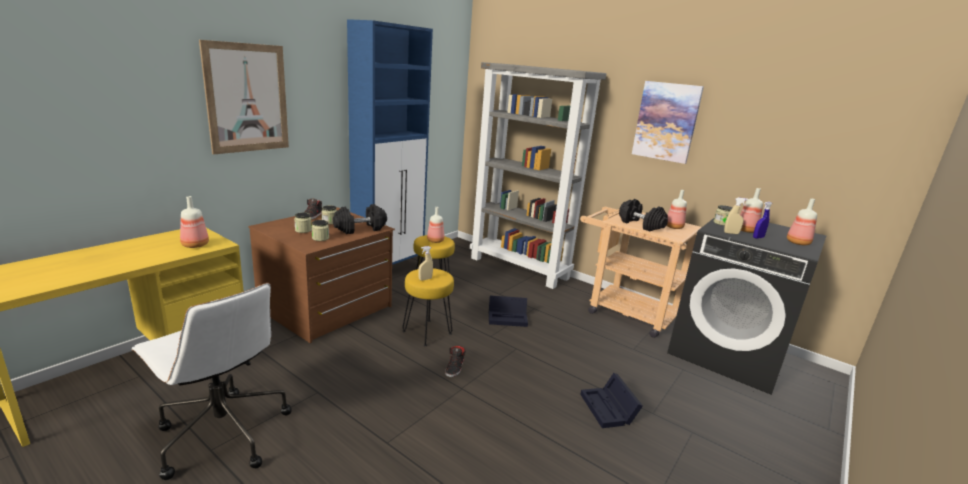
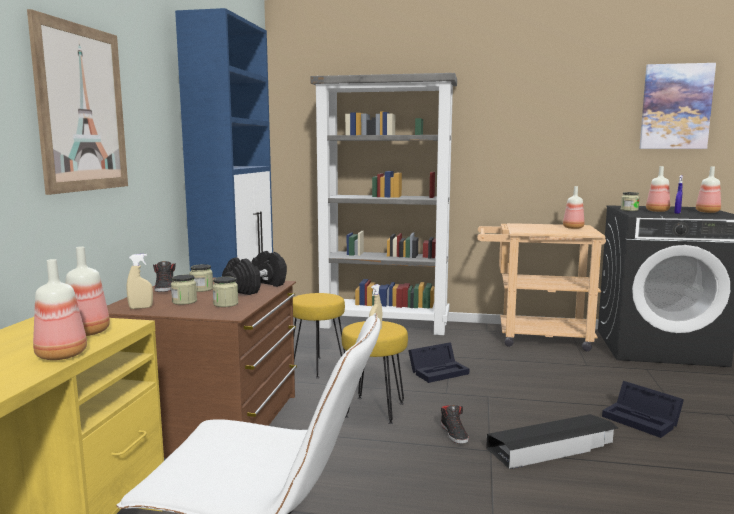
camera: 25 degrees left, 10 degrees down
(436, 241) = (320, 297): bottle -> bottle (62, 354)
(507, 403) = (552, 447): none -> black storage box
(640, 225) = (546, 230): black dumbbell -> none
(666, 121) = (532, 122): picture -> picture (675, 107)
(731, 233) = (654, 213): beige spray bottle -> beige spray bottle (141, 308)

